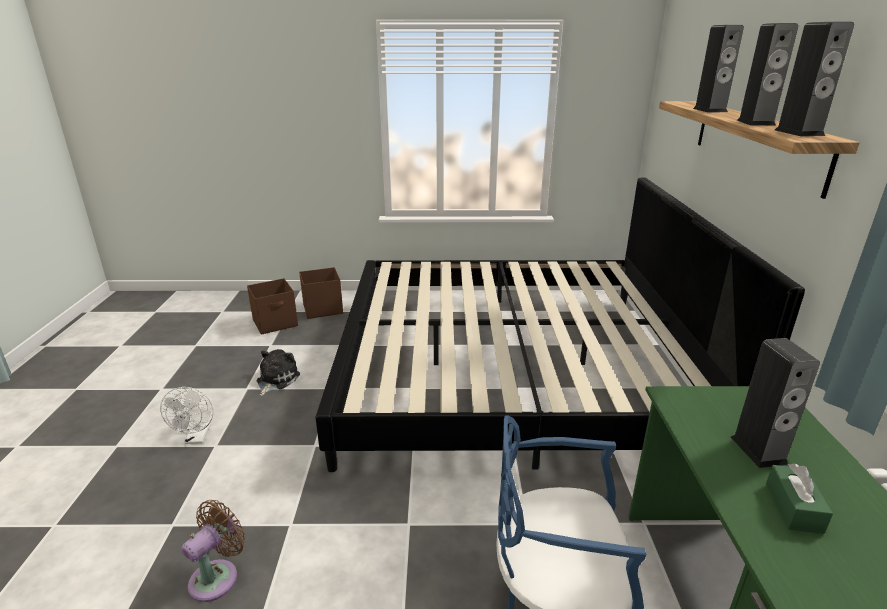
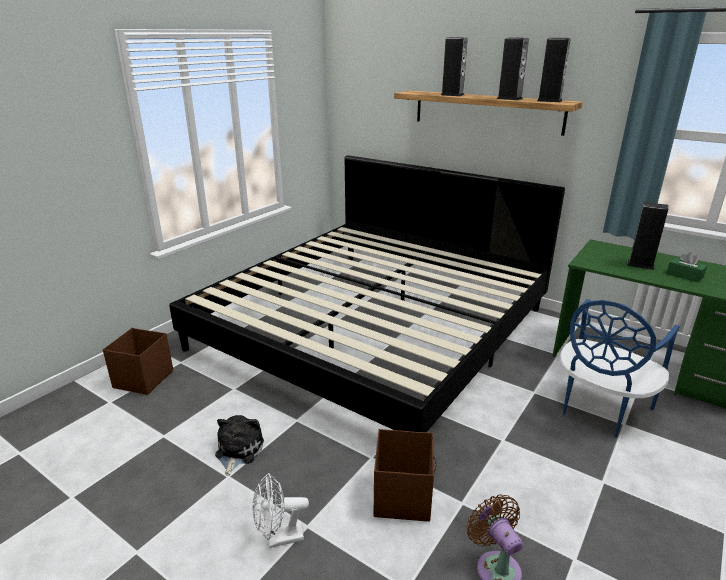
camera: 55 degrees left, 0 degrees up
(197, 438) = (279, 538): white fan -> white fan turned 135 degrees clockwise
(276, 323) = (121, 418): brown storage box -> brown storage box (403, 495)
(276, 379) = (238, 451): plush toy -> plush toy turned 45 degrees clockwise

